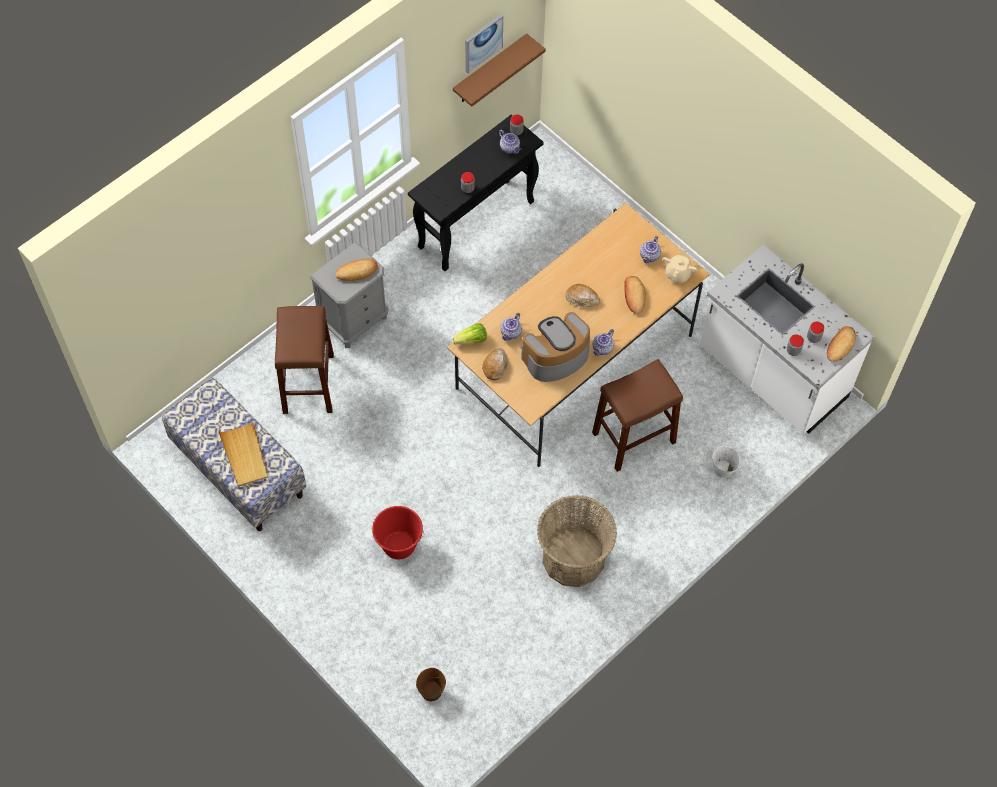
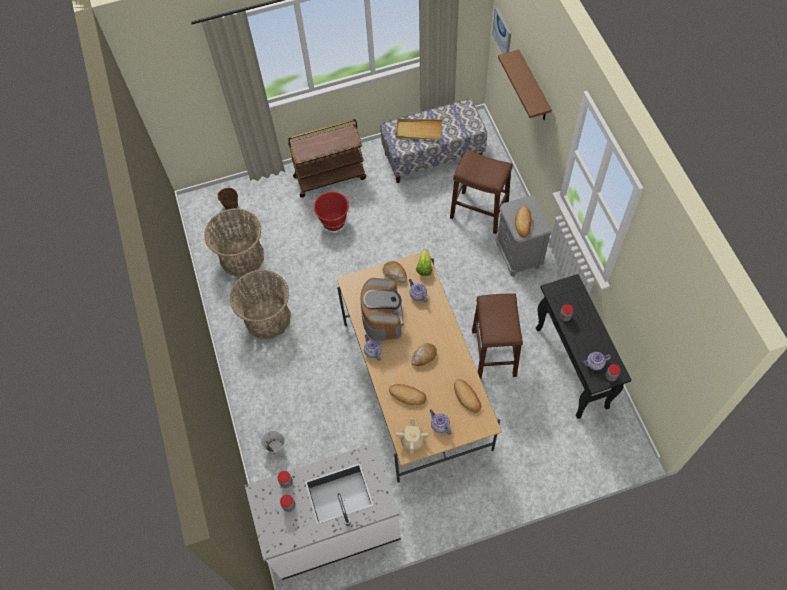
camera: 120 degrees right, 0 degrees up
(328, 583) = (330, 177): none -> brown cart
(483, 43) = (666, 316): picture -> picture (502, 34)
(489, 70) = (659, 344): brown shelf -> brown shelf (533, 88)
(503, 634) = (241, 256): none -> basket
(634, 437) = (333, 397): brown stool -> brown stool (494, 353)
(678, 274) = (412, 439): beige teapot -> beige teapot turned 135 degrees counterclockwise
(840, 345) = (270, 524): bread -> bread (467, 397)

